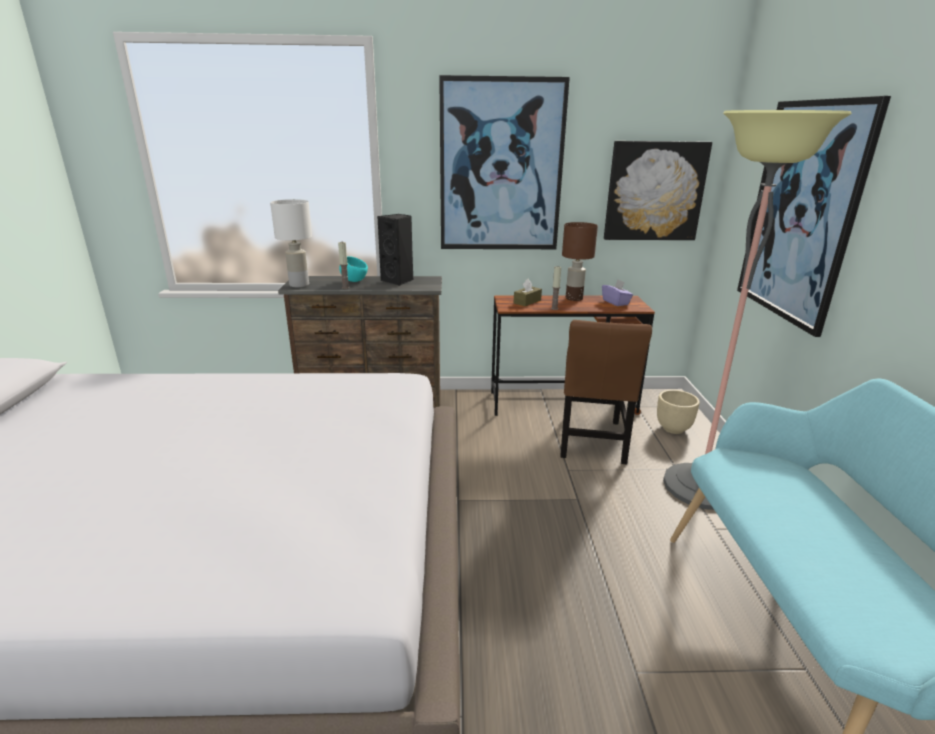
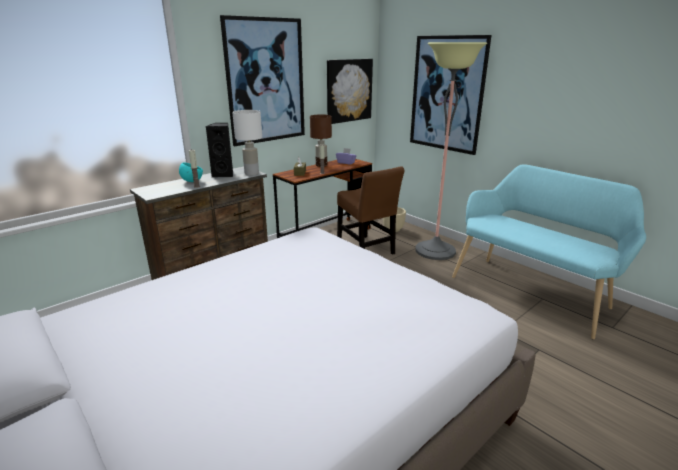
camera: 40 degrees left, 0 degrees up
(299, 285) = (155, 193): white table lamp -> white table lamp (251, 173)

